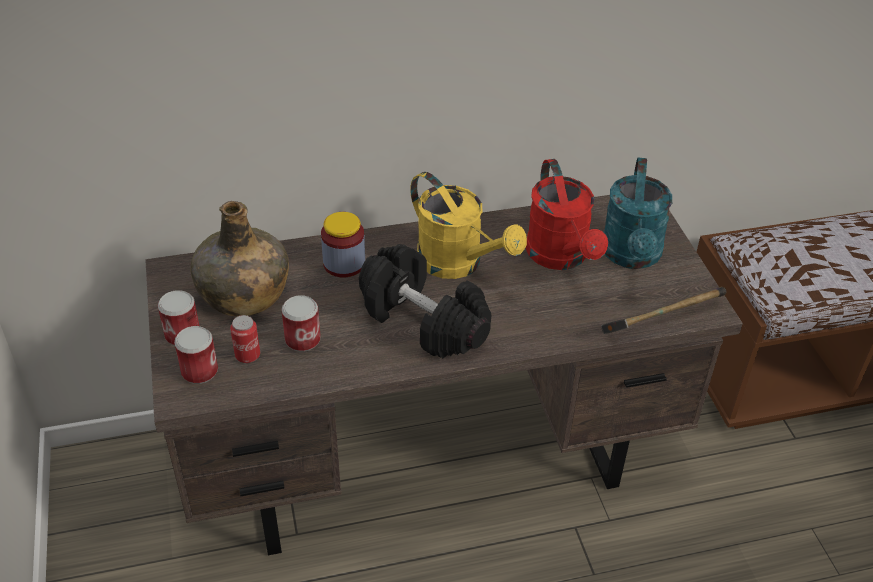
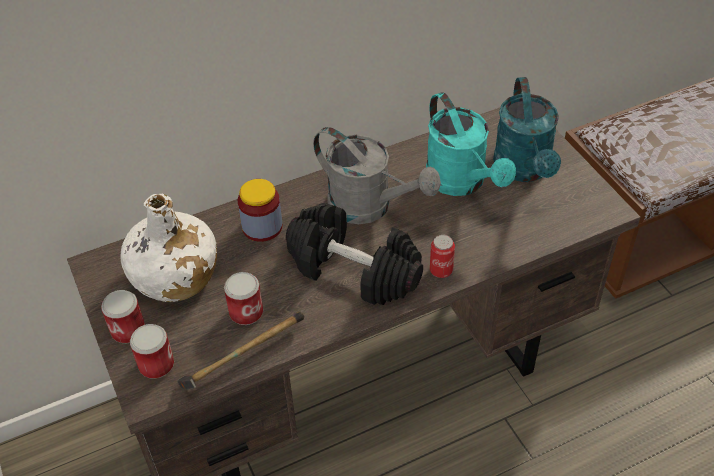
camera: 10 degrees left, 5 degrees up
(243, 294) = (174, 277): green bottle -> white bottle
(247, 355) = (198, 339): can -> can (441, 270)
(458, 264) = (370, 207): yellow watering can -> grey watering can
(561, 257) = (462, 182): red watering can -> turquoise watering can
(660, 322) = (568, 230): hammer -> hammer (241, 361)

